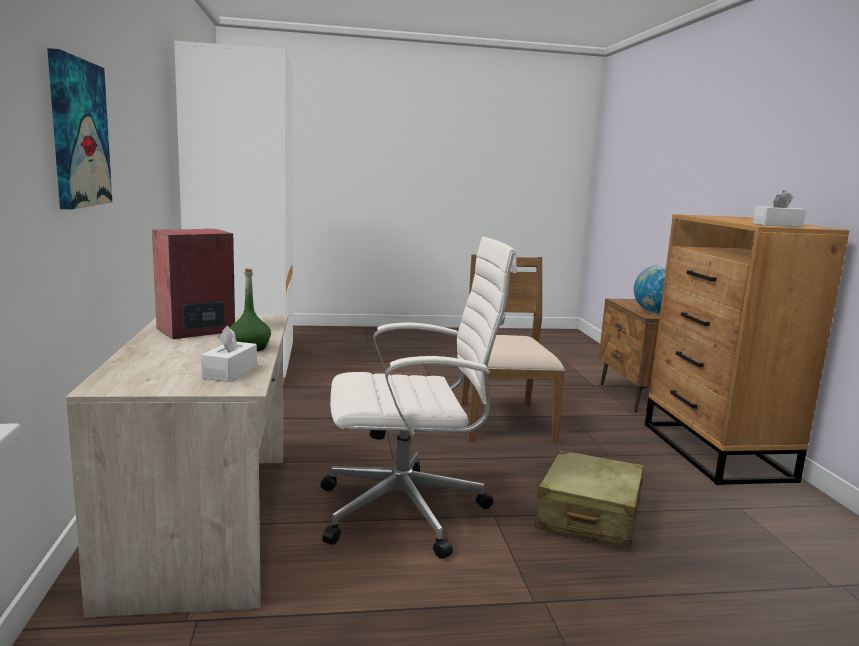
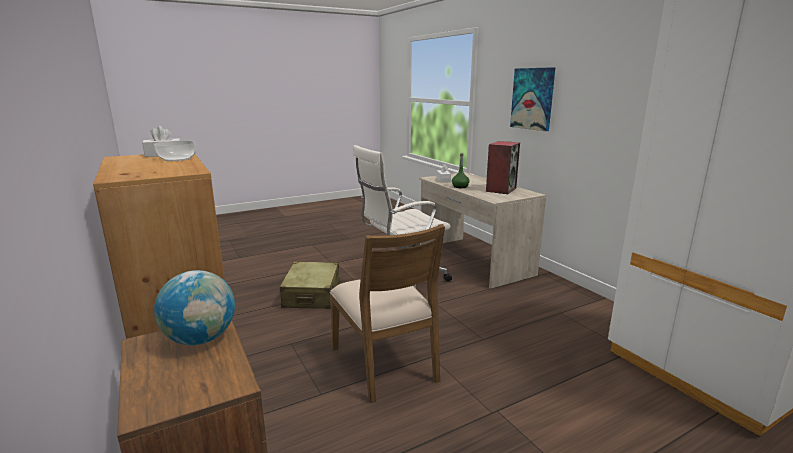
camera: 160 degrees right, 5 degrees up
(740, 221) = (177, 159): none -> bowl

